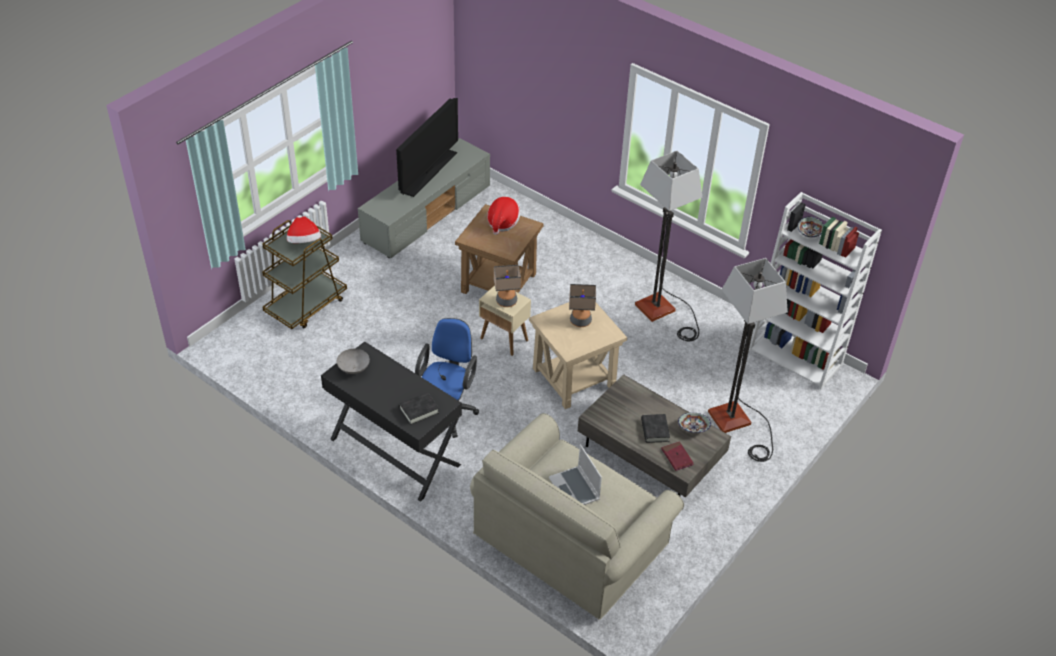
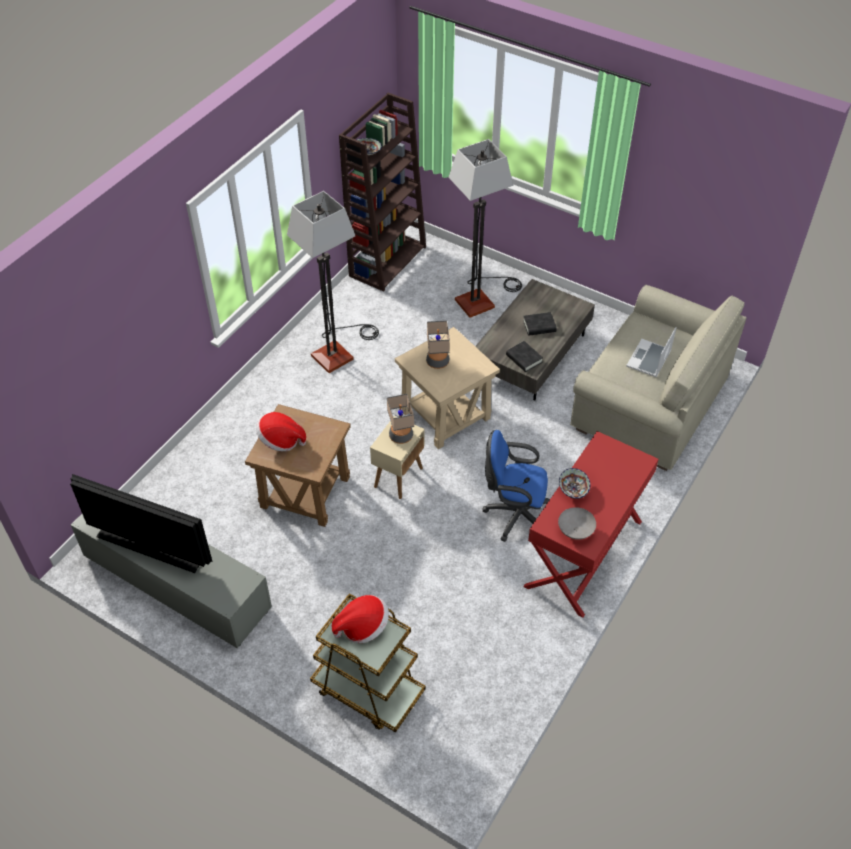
camera: 95 degrees left, 5 degrees up
(394, 452) = (584, 554): black desk -> red desk
(419, 410) = (619, 463): black book -> black book (524, 359)
(575, 489) = (649, 360): laptop -> laptop turned 150 degrees clockwise
(677, 457) = (567, 311): red book -> none
(693, 428) = (529, 301): bowl -> bowl (574, 489)
(796, 357) = (387, 260): white bookcase -> brown bookcase

